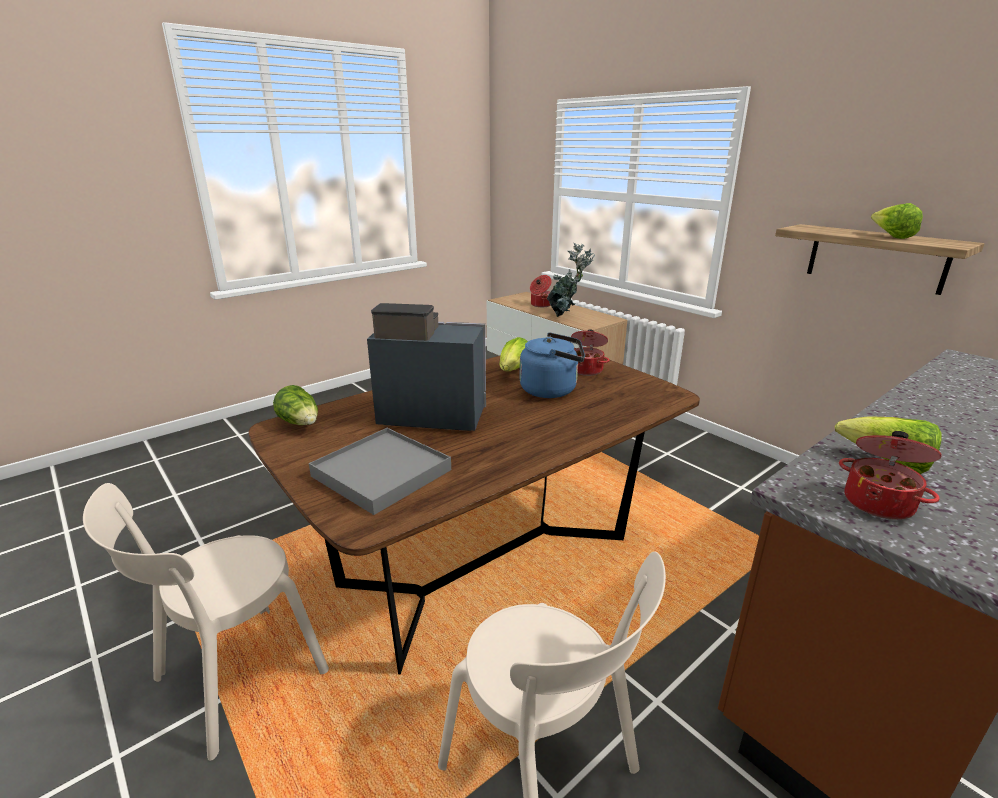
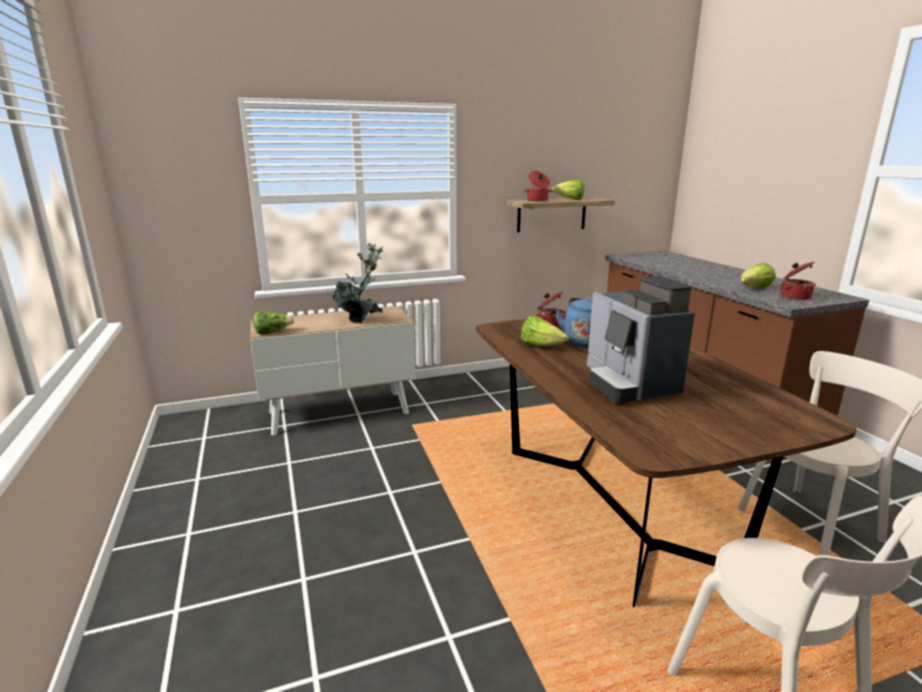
camera: 70 degrees left, 5 degrees down
(300, 423) = (641, 441): lettuce -> lettuce (272, 332)
(381, 473) = (742, 410): grey tray -> none
(429, 414) = (628, 384): coffee machine -> coffee machine turned 45 degrees counterclockwise
(540, 305) = (310, 322): cooking pot -> cooking pot (537, 200)

